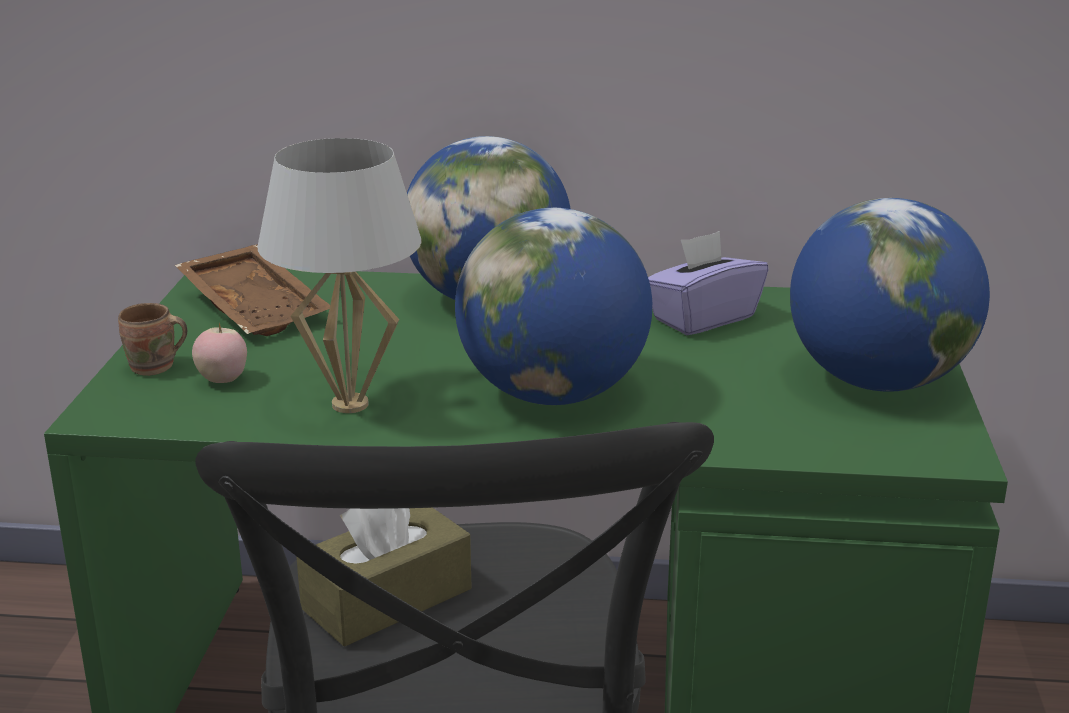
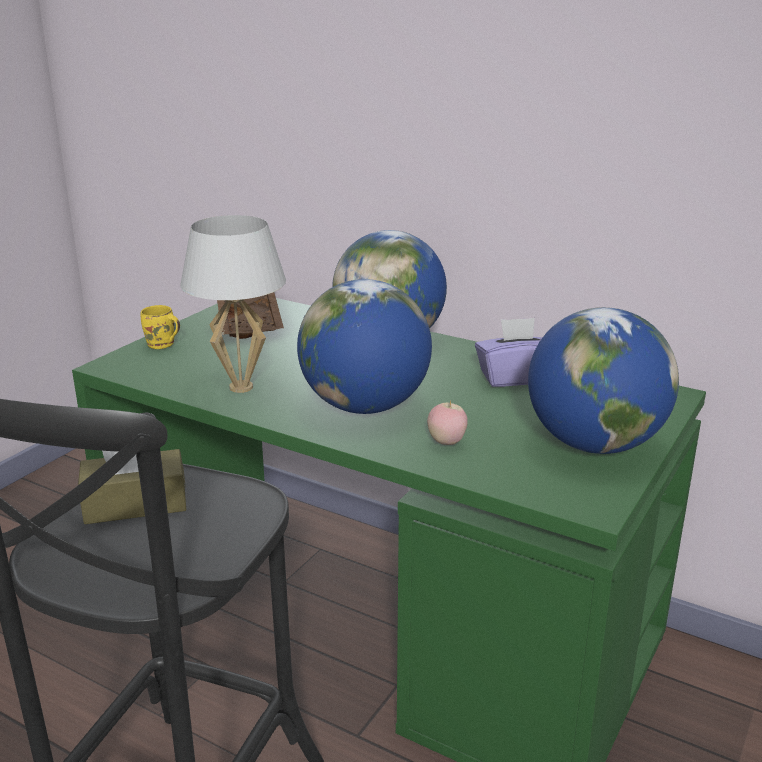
camera: 25 degrees right, 0 degrees up
(154, 368) = (161, 345): brown mug -> yellow mug
(223, 380) = (189, 359): apple -> apple (446, 442)

